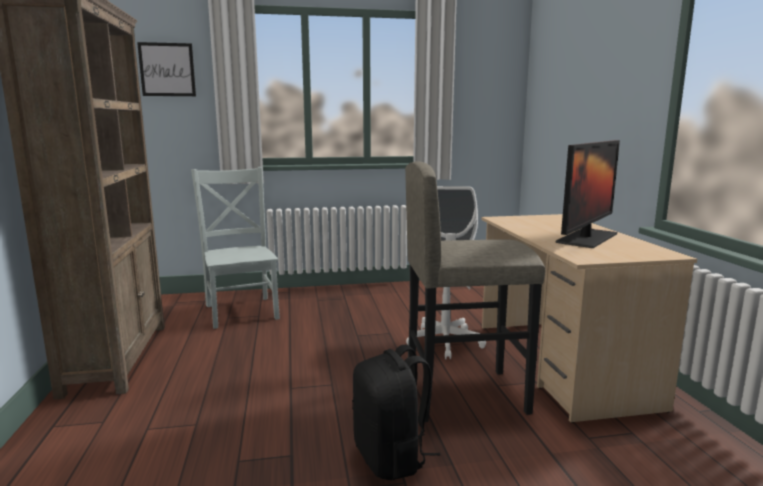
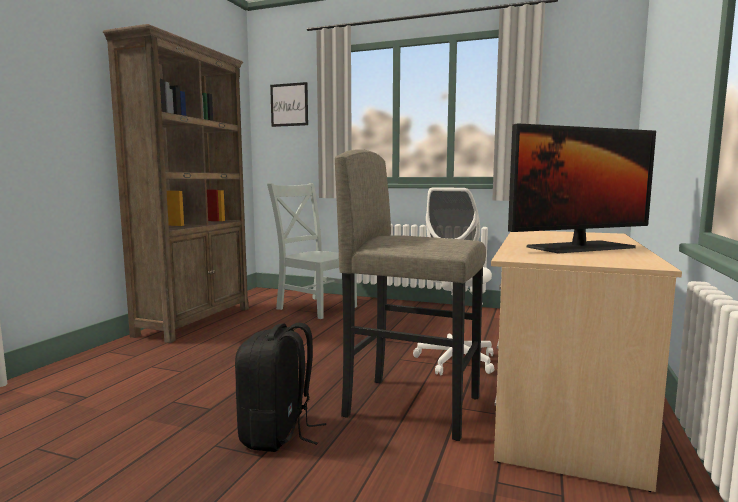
camera: 30 degrees right, 5 degrees down
(242, 310) = (314, 307): grey chair -> grey chair turned 60 degrees counterclockwise

